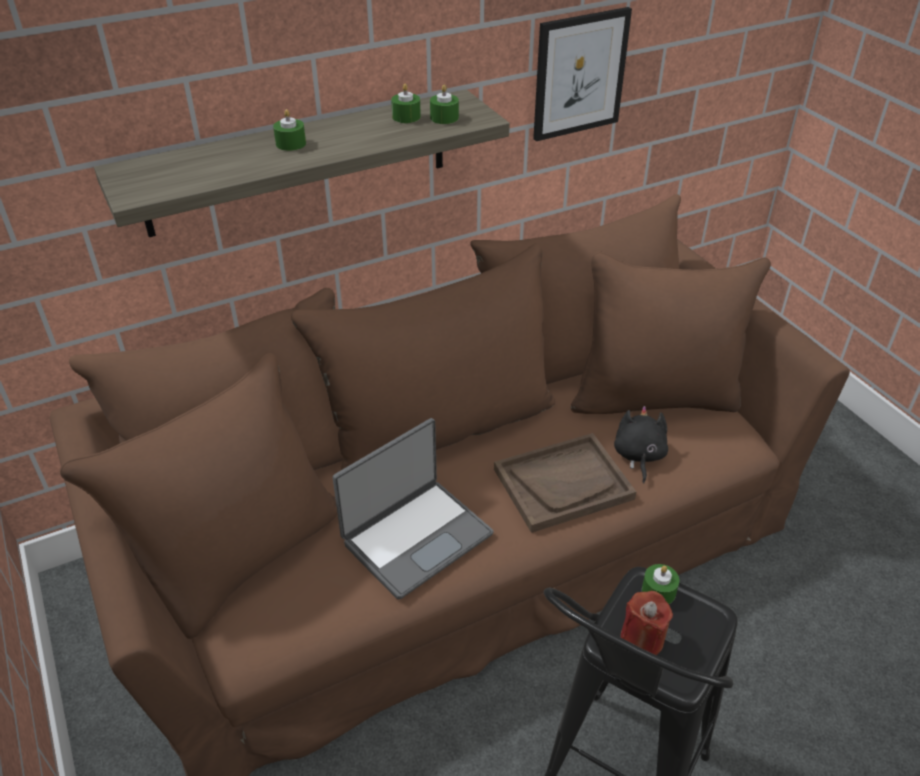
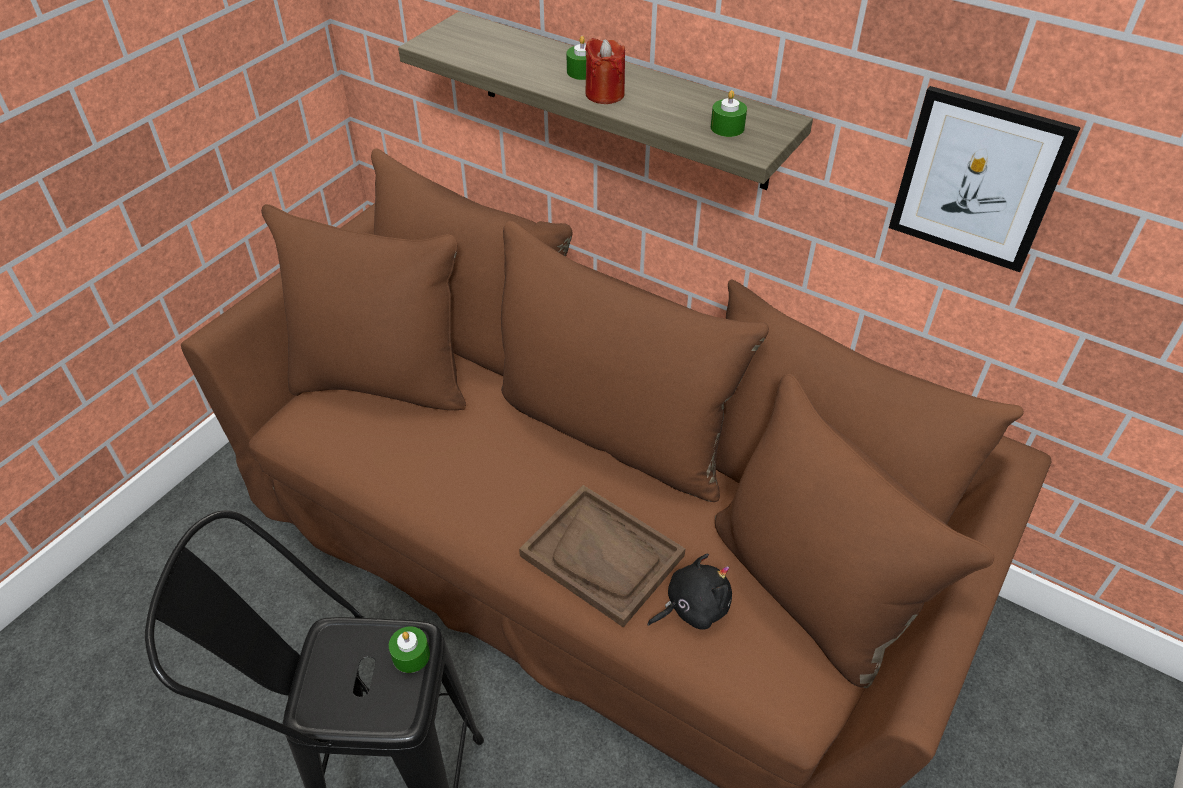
camera: 60 degrees right, 5 degrees up
(406, 117) = (703, 107): green candle -> none
(416, 537) = (462, 474): laptop -> none
(642, 639) = (344, 661): red candle -> red candle (604, 94)

